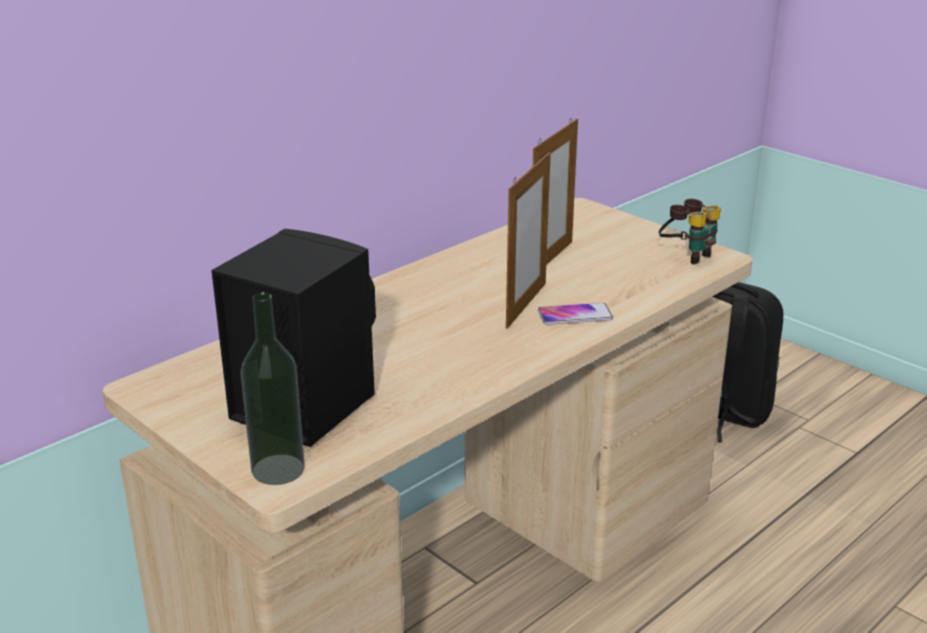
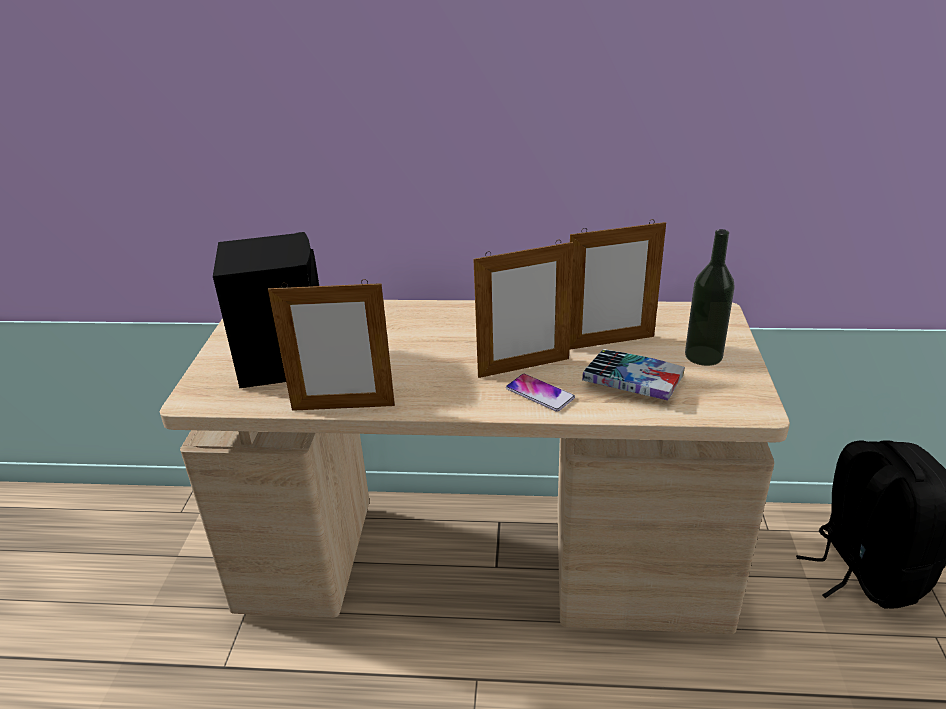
camera: 50 degrees right, 5 degrees up
(278, 469) = (207, 391): bottle -> bottle (703, 355)
(445, 405) = (343, 407): none -> picture frame
(619, 277) = (632, 382): none -> book
(687, 255) = (728, 393): binoculars -> none

